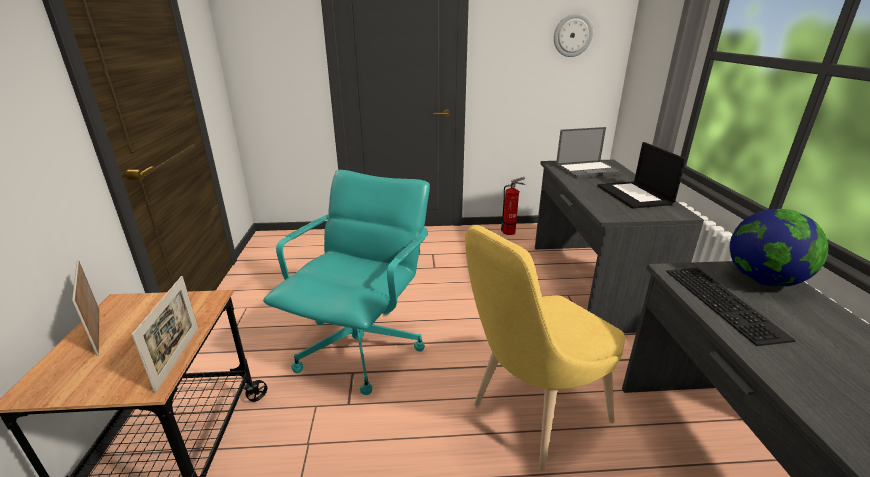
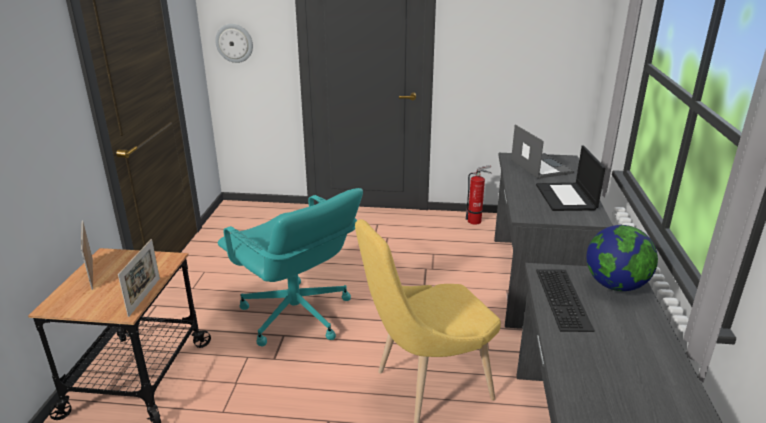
camera: 10 degrees right, 0 degrees up
(361, 347) = (296, 316): turquoise office chair -> turquoise office chair turned 105 degrees clockwise
(572, 35) = (544, 24): wall clock -> wall clock (234, 43)
(588, 170) = (540, 166): laptop -> laptop turned 105 degrees counterclockwise

